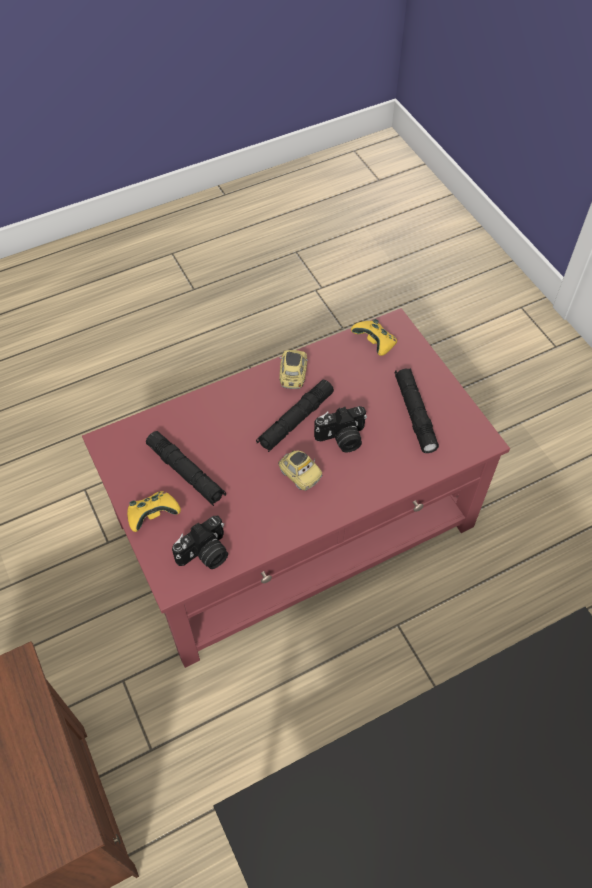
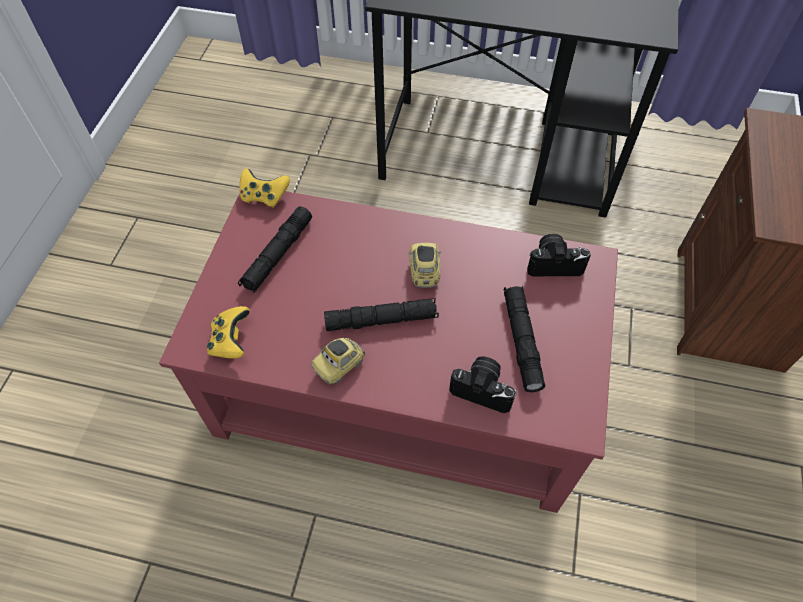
camera: 140 degrees left, 0 degrees up
(153, 516) = (578, 322): yellow game controller -> yellow game controller (264, 196)
(342, 439) = (359, 276): camera -> camera (483, 389)

